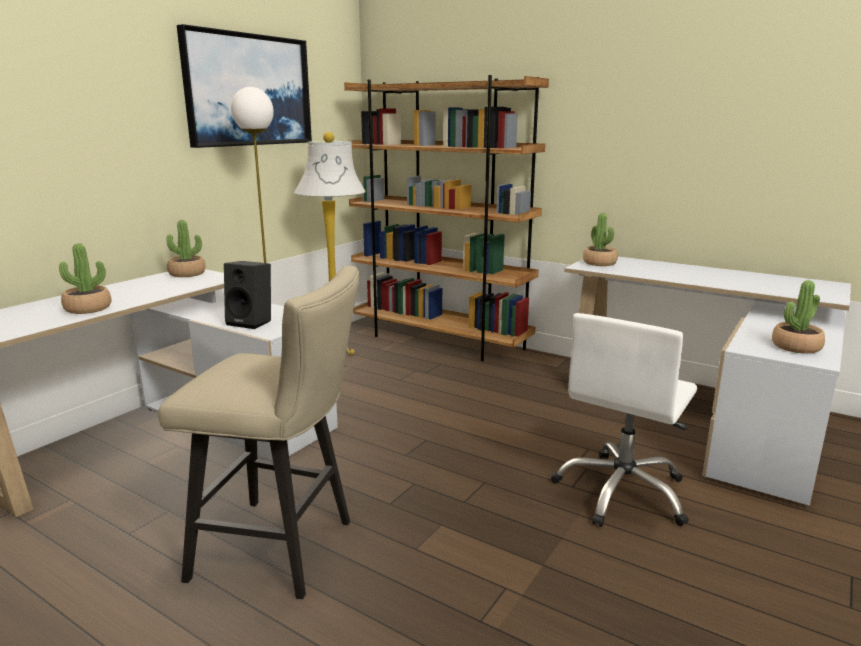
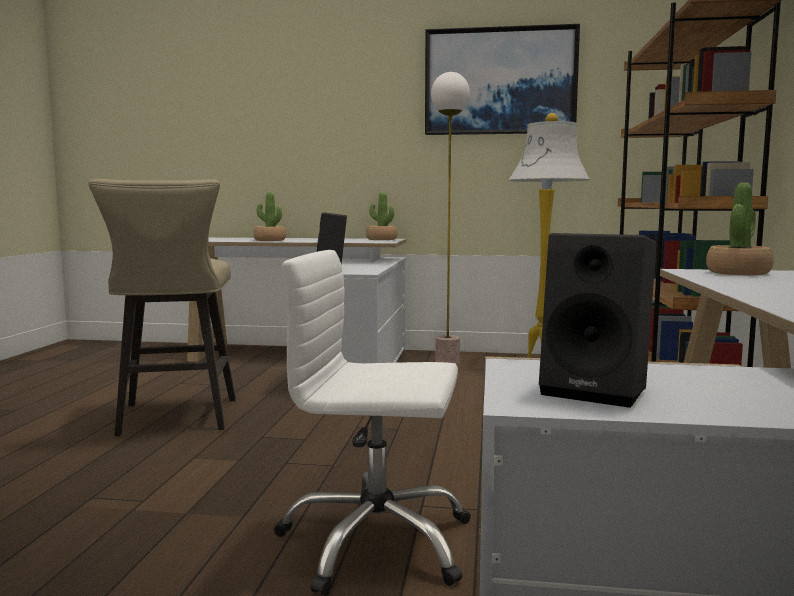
camera: 65 degrees right, 10 degrees down
(796, 347) = (598, 391): potted plant -> black speaker

